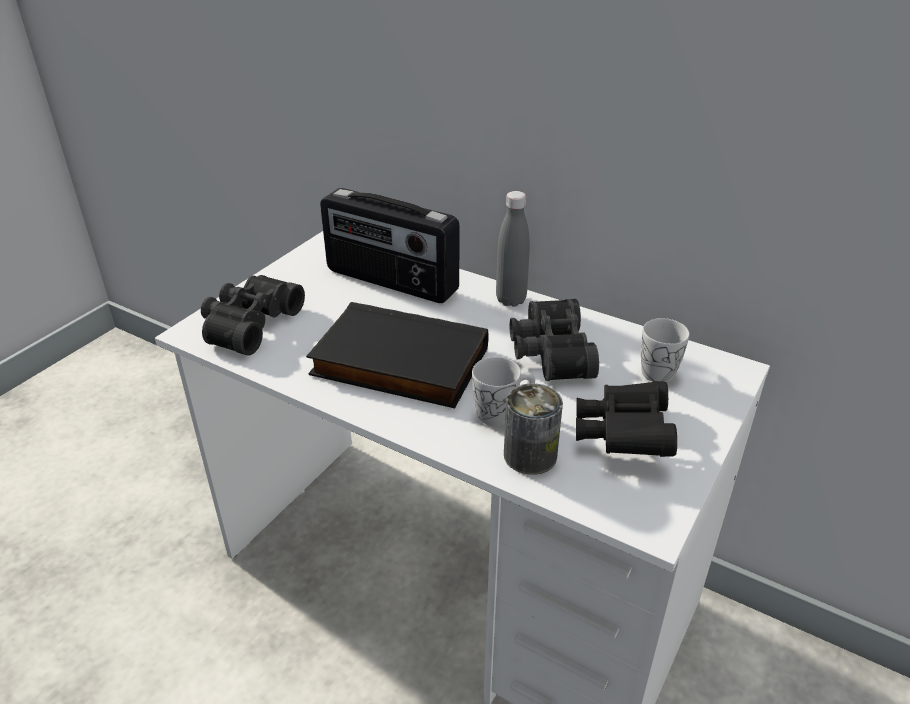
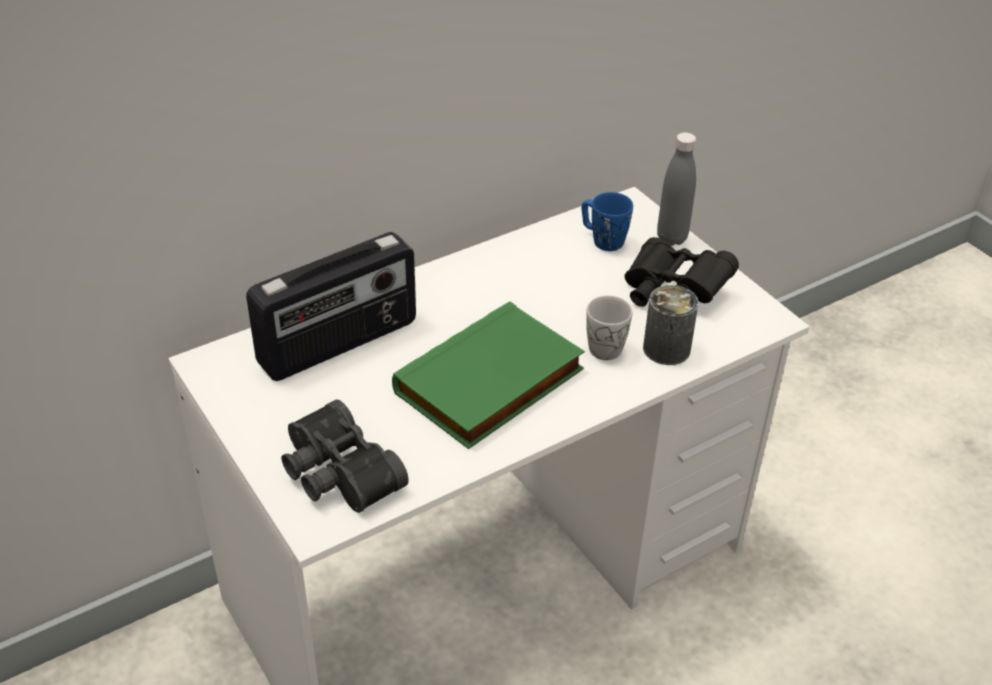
camera: 65 degrees left, 5 degrees up
(397, 364) = (491, 384): black book -> green book
(511, 300) = (440, 277): grey bottle -> grey bottle (671, 238)
(548, 352) = (540, 287): black binoculars -> none
(657, 368) = (602, 240): white mug -> blue mug

